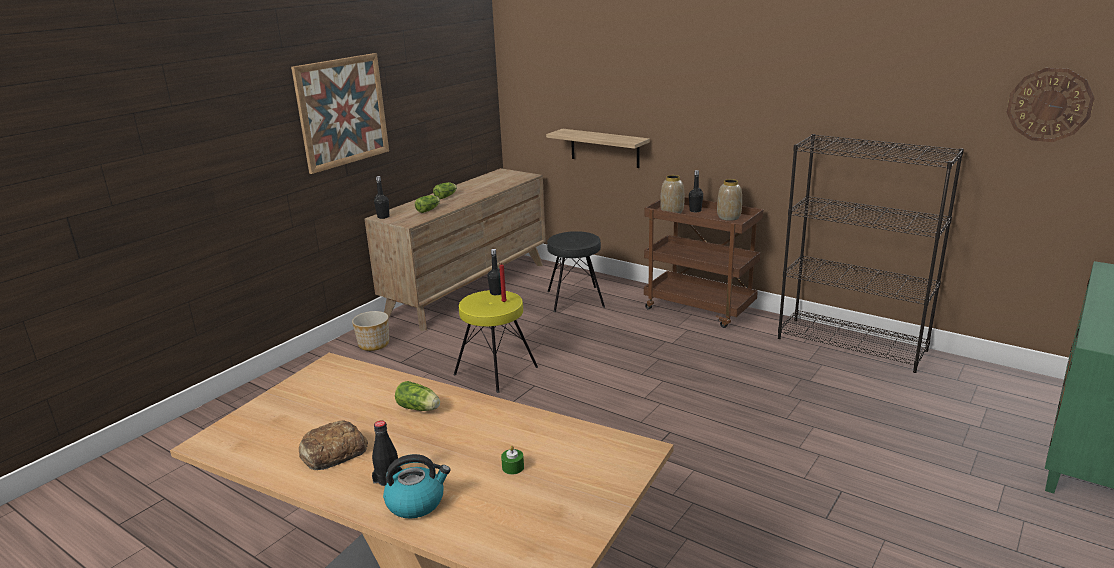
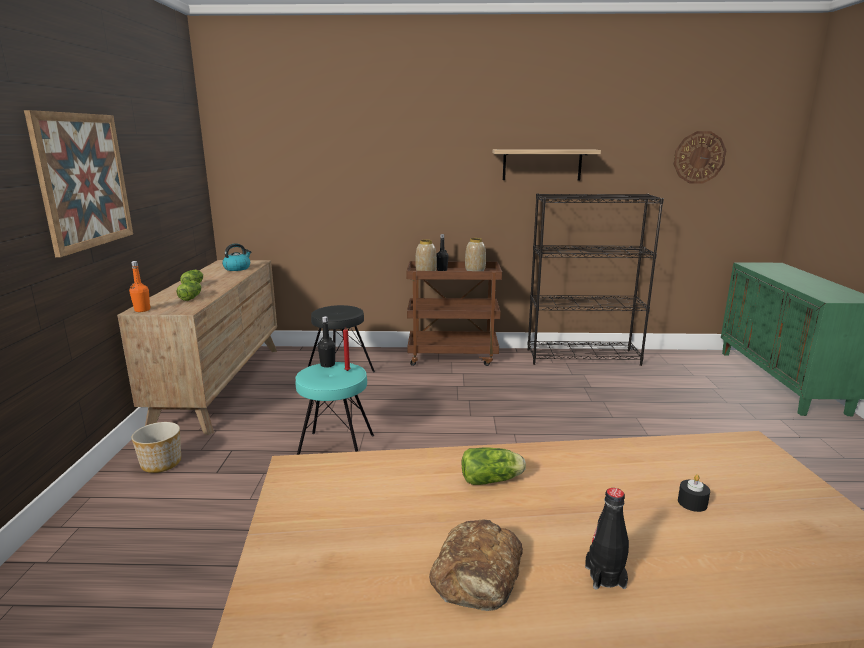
camera: 35 degrees left, 5 degrees down
(383, 217) = (142, 310): black bottle -> orange bottle
(416, 502) = (682, 588): kettle -> kettle (237, 268)
(496, 370) = (335, 450): yellow stool -> turquoise stool
(513, 467) = (692, 503): green candle -> black candle
(604, 148) = (338, 226): shelf -> shelf (542, 164)

